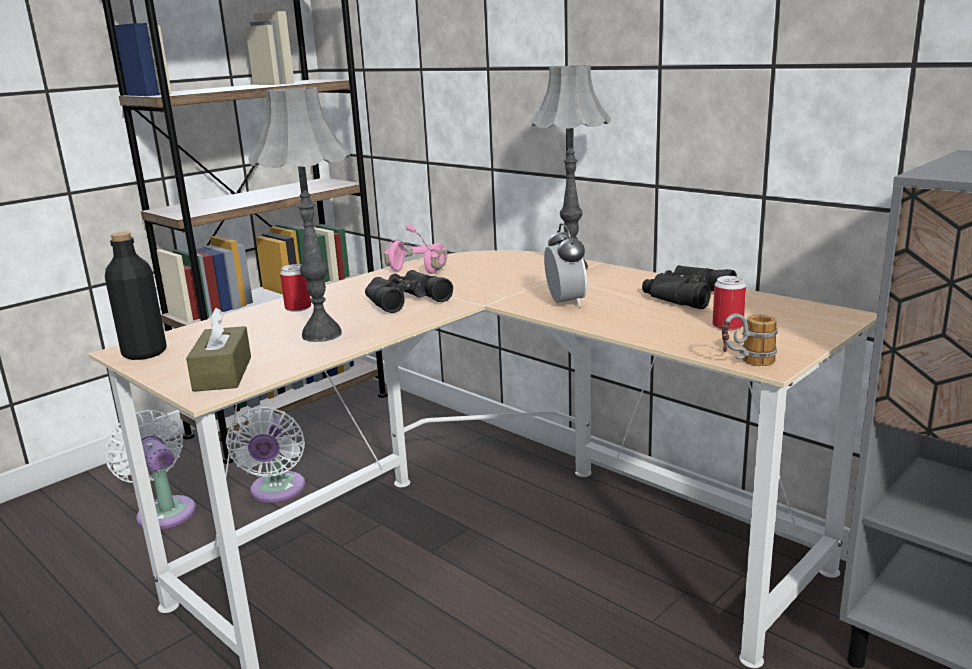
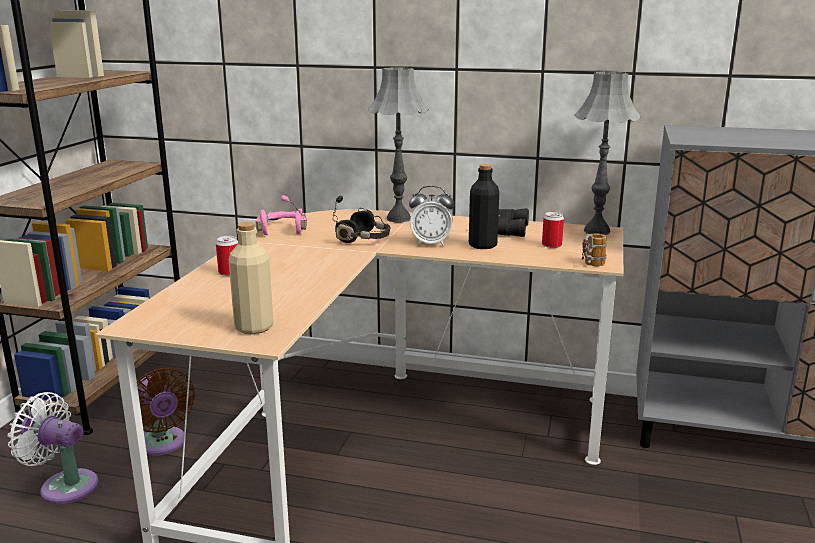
camera: 30 degrees left, 0 degrees up
(144, 353) = (153, 324): black bottle -> black bottle (482, 245)
(223, 374) = (254, 327): brown tissue box -> beige bottle
(276, 491) = (162, 444): white fan -> brown fan
(322, 335) = (286, 289): grey table lamp -> grey table lamp (597, 231)
(403, 299) = (307, 255): black binoculars -> none
(493, 288) = (364, 239): none -> black headphones
(565, 303) = (431, 243): alarm clock -> alarm clock turned 135 degrees clockwise

